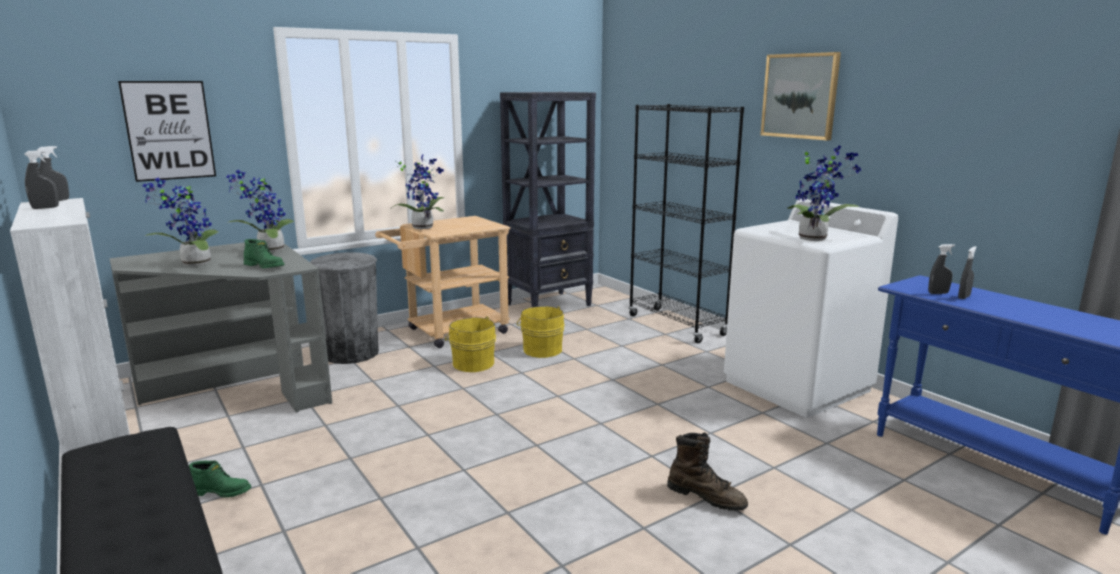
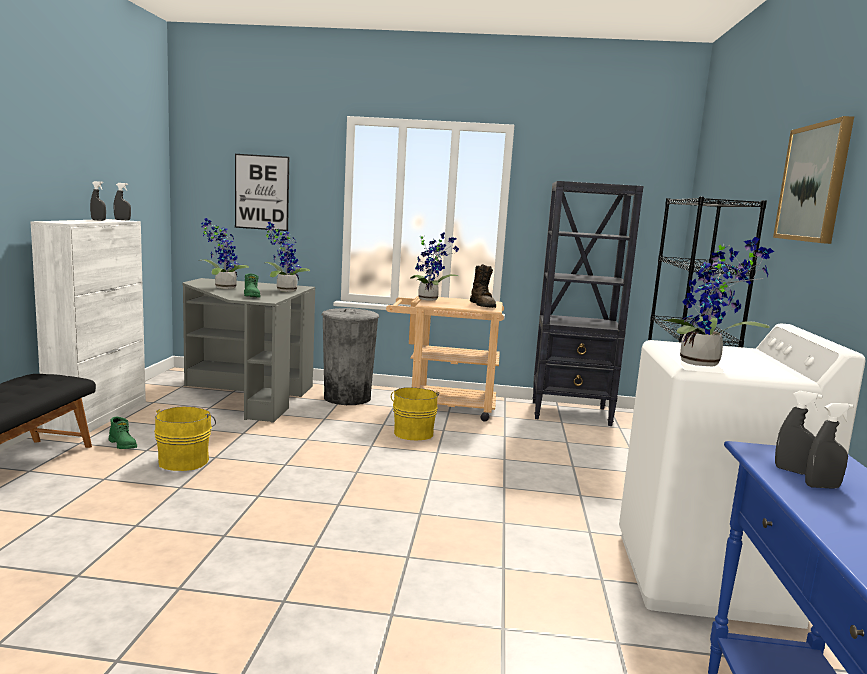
camera: 40 degrees right, 5 degrees down
(541, 350) = (489, 443): yellow bucket -> yellow bucket (185, 460)
(706, 497) = (382, 612): brown boot -> brown boot (482, 306)

